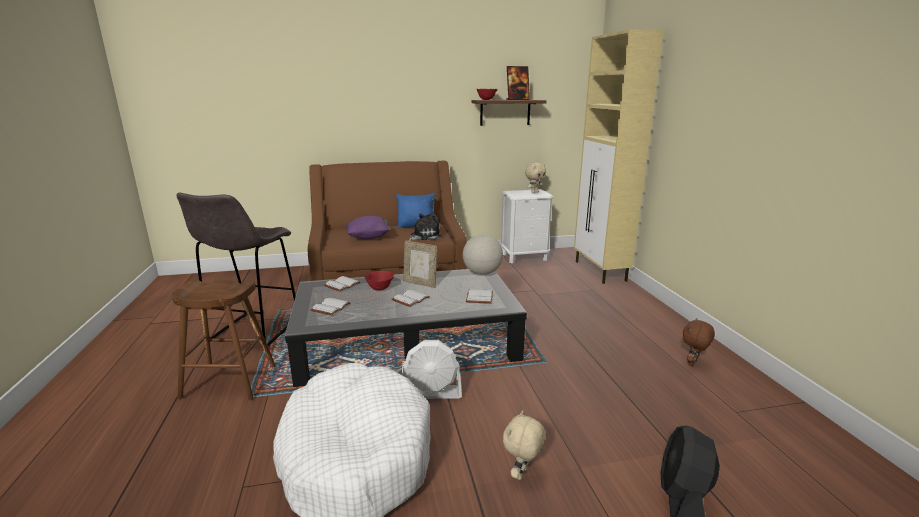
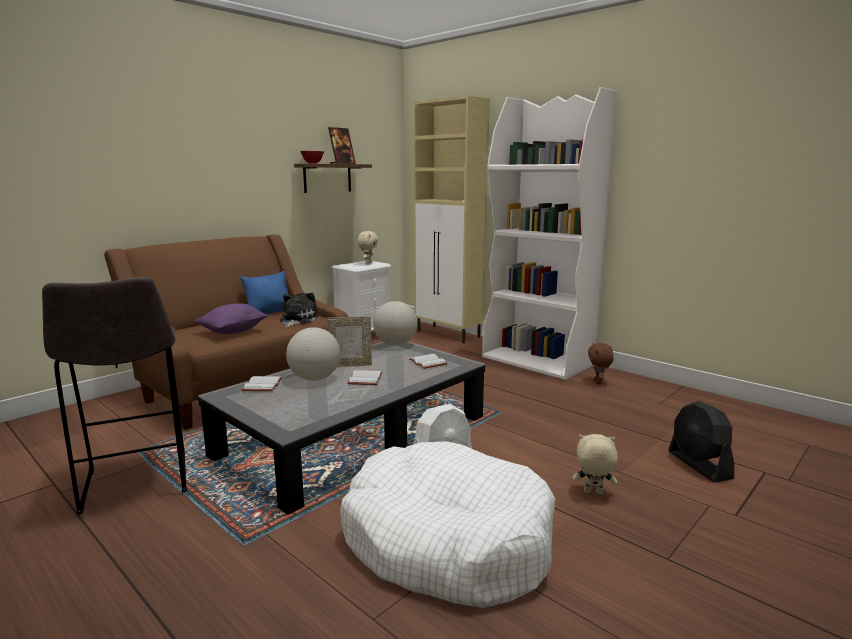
camera: 35 degrees left, 5 degrees down
(229, 381) = (190, 541): brown stool -> none
(330, 307) = (289, 407): white book -> none
(380, 288) = (315, 378): red bowl -> globe
(522, 474) = (593, 493): beige plush toy -> beige plush toy turned 105 degrees clockwise
(655, 321) = (538, 361): none -> white bookcase

